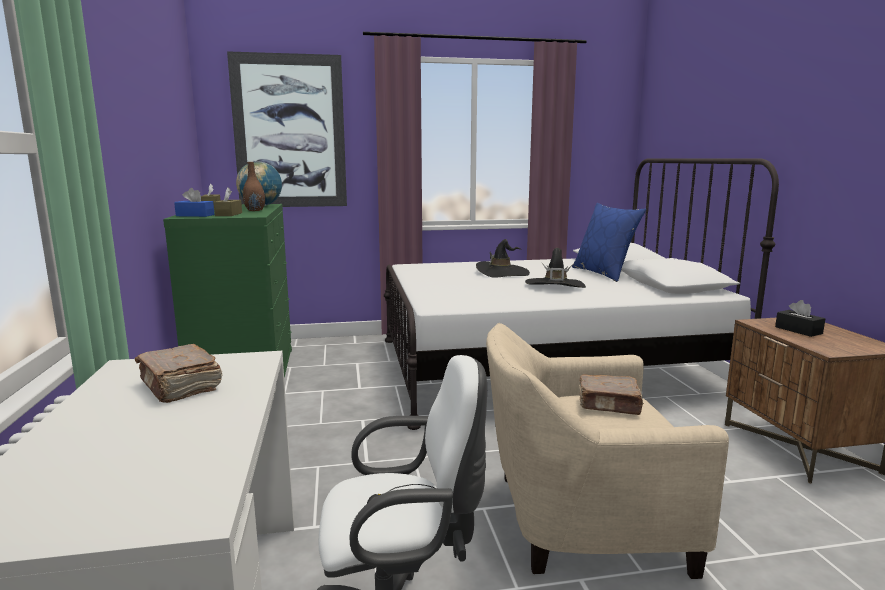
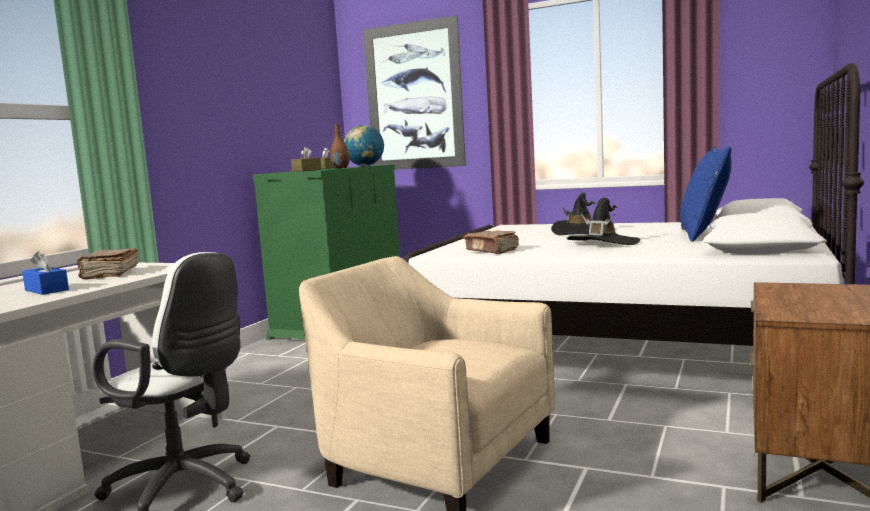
camera: 35 degrees right, 5 degrees down
(195, 215) = (282, 172): blue tissue box -> blue tissue box (46, 290)
(609, 405) = (465, 346): brown book -> brown book (492, 251)
(798, 330) = (810, 296): black tissue box -> none

